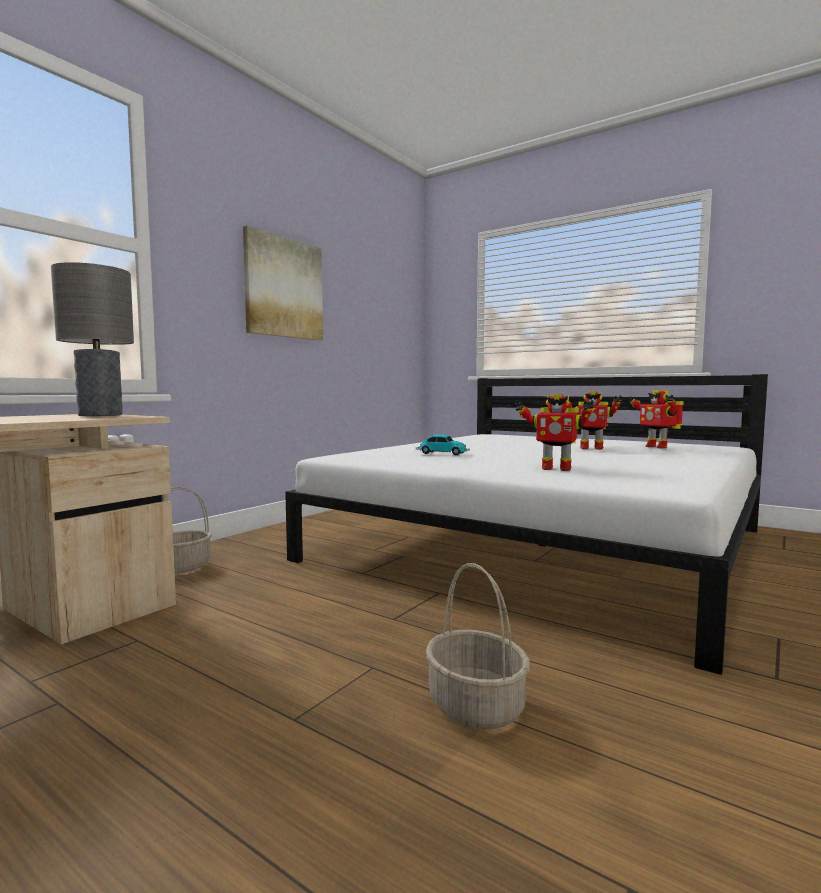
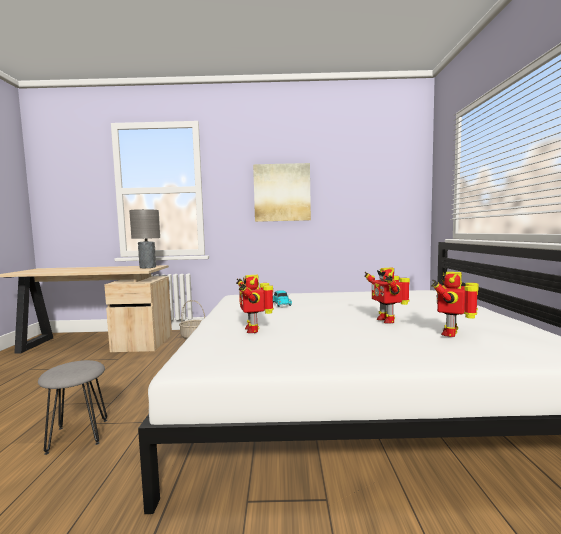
camera: 55 degrees right, 0 degrees up
(474, 705) = (78, 435): basket -> grey stool

